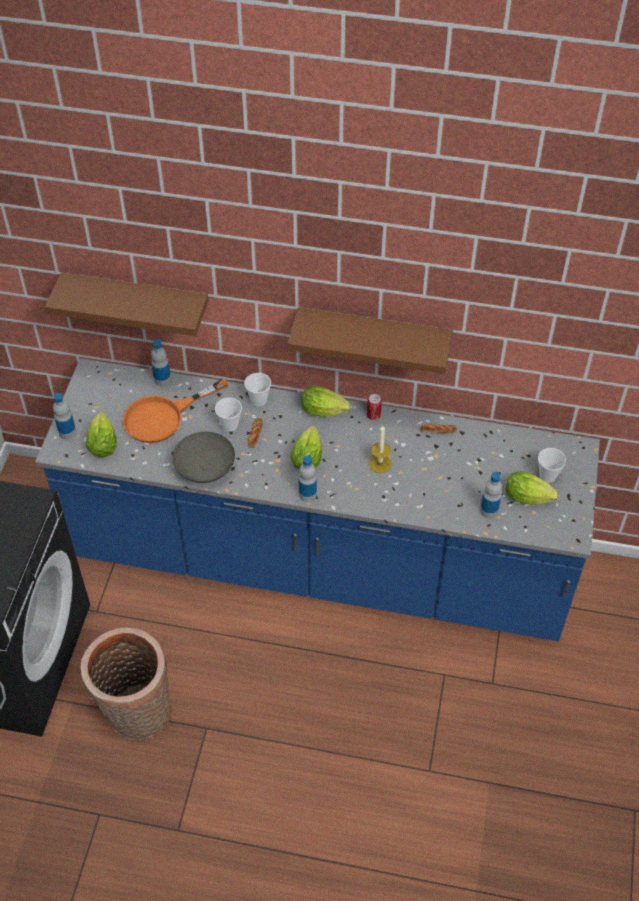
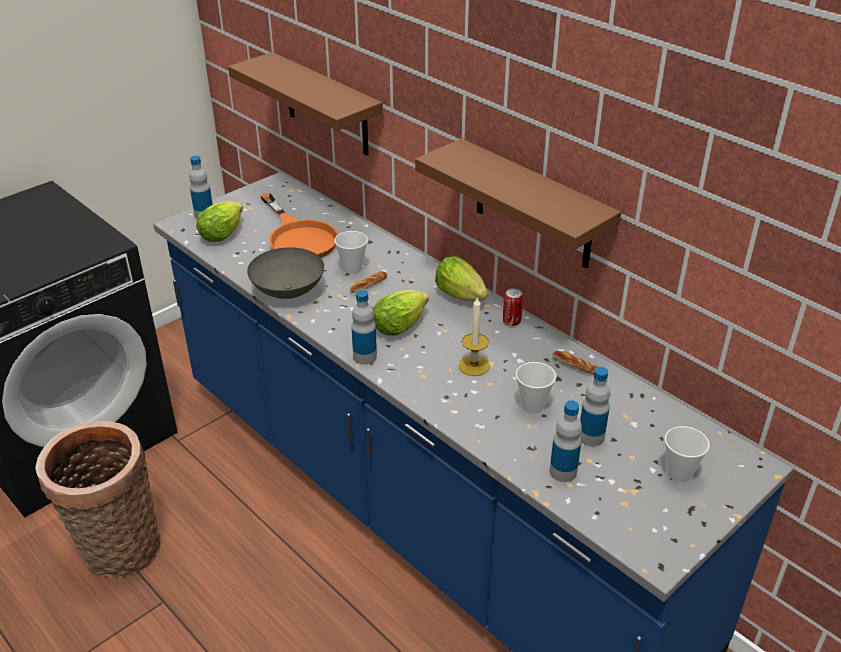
camera: 35 degrees right, 15 degrees down
(162, 380) = (331, 211): bottle -> bottle (591, 437)
(163, 417) = (299, 237): orange frying pan -> orange frying pan turned 120 degrees counterclockwise
(258, 400) = (403, 261): cup -> cup (532, 405)
(530, 498) = (632, 485): lettuce -> none

